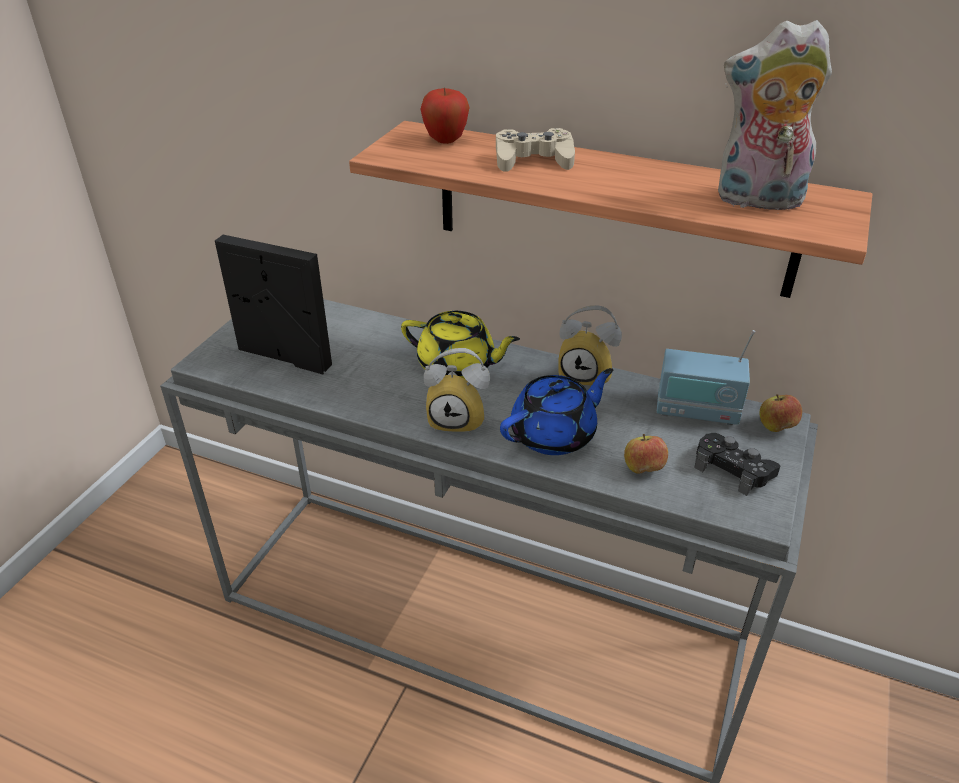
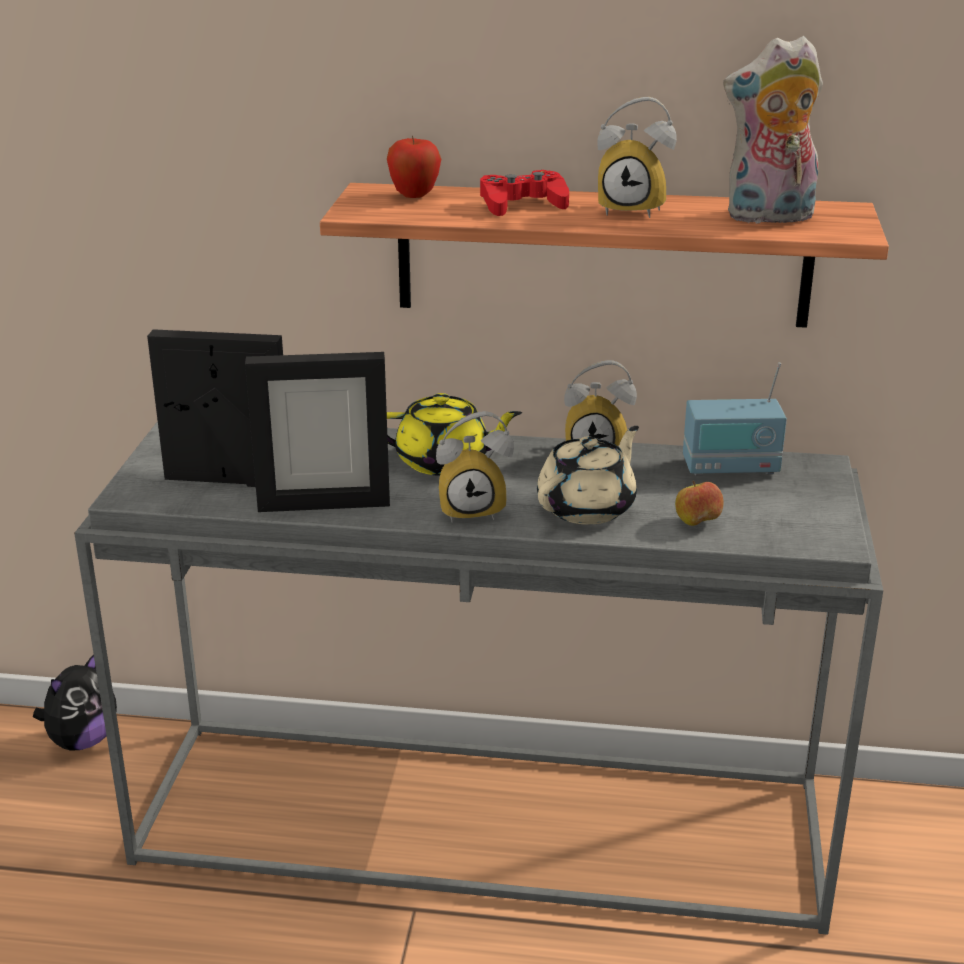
camera: 15 degrees left, 10 degrees down
(232, 493) = (82, 741): none -> plush toy
(344, 394) = (324, 503): none -> picture frame
(533, 160) = (522, 204): beige game controller -> red game controller
(554, 434) = (588, 507): blue teapot -> beige teapot
(631, 177) = (633, 209): none -> alarm clock
(733, 469) = (790, 510): black game controller -> none
(776, 427) = (818, 470): apple -> none

